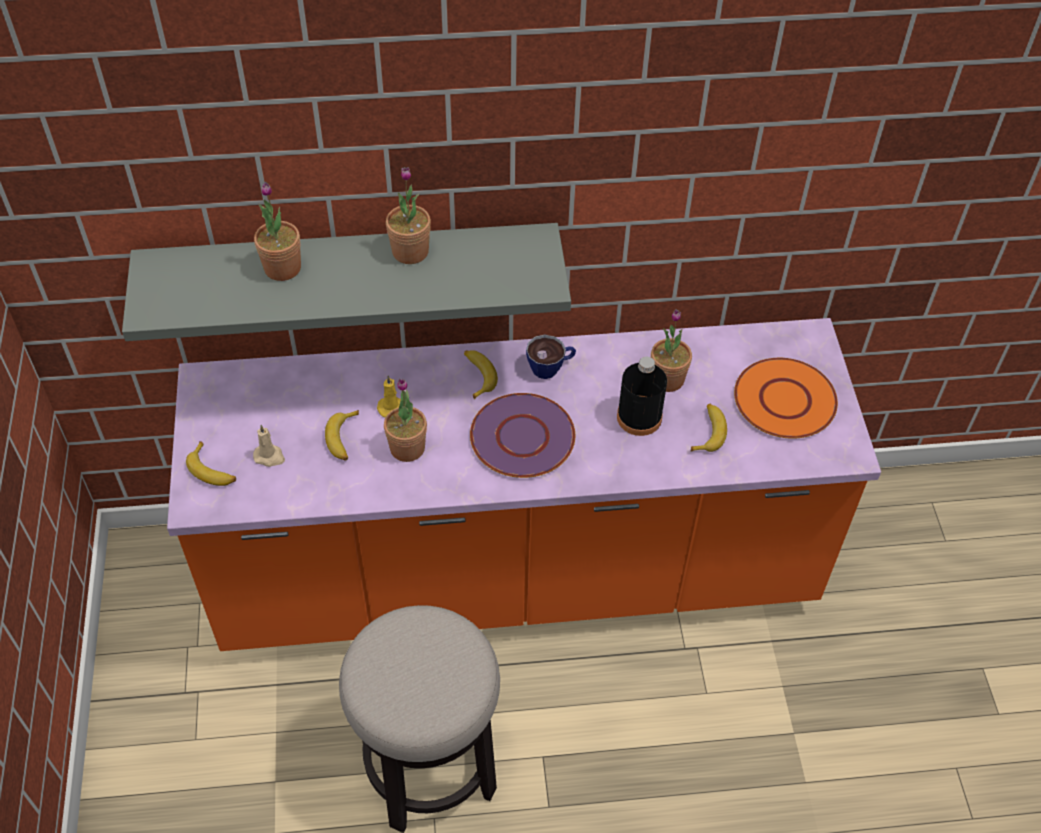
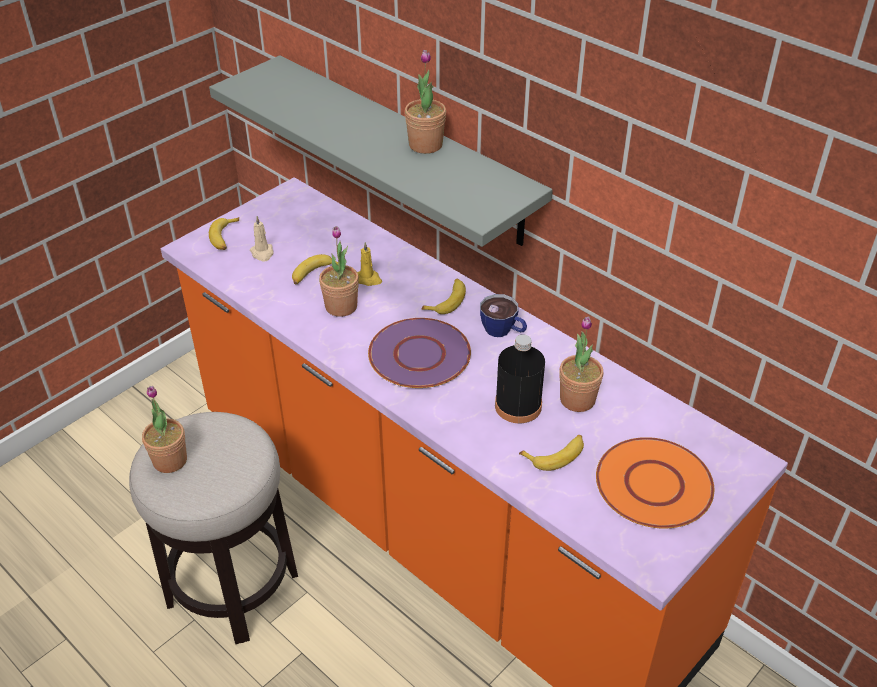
camera: 50 degrees right, 10 degrees down
(282, 268) = (338, 108): potted plant -> potted plant (170, 460)

